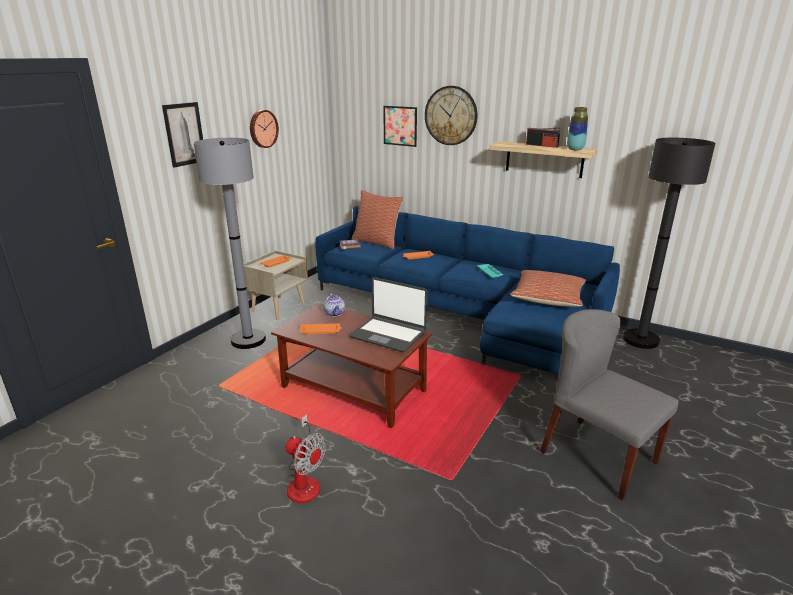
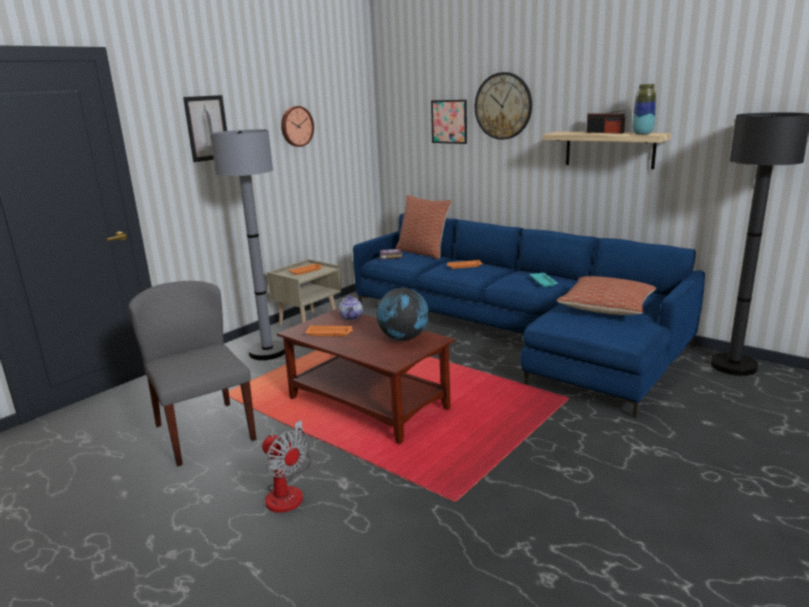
camera: 10 degrees right, 5 degrees down
(388, 334) = (404, 338): laptop -> globe
(597, 456) = (643, 488): grey chair -> grey chair (204, 432)

